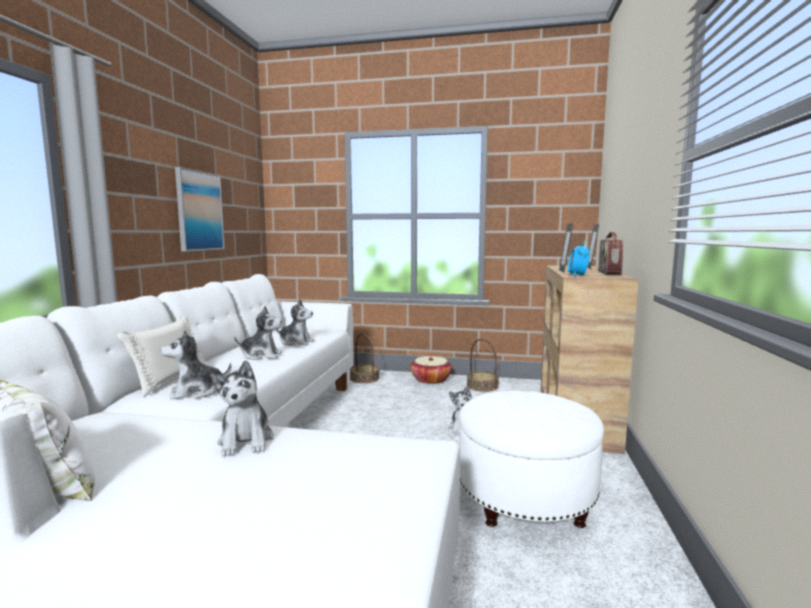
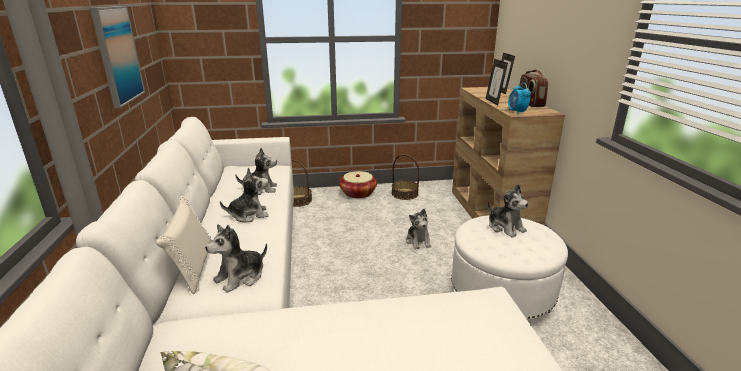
camera: 20 degrees left, 15 degrees up
(246, 441) = (354, 327): plush toy -> plush toy (505, 227)

